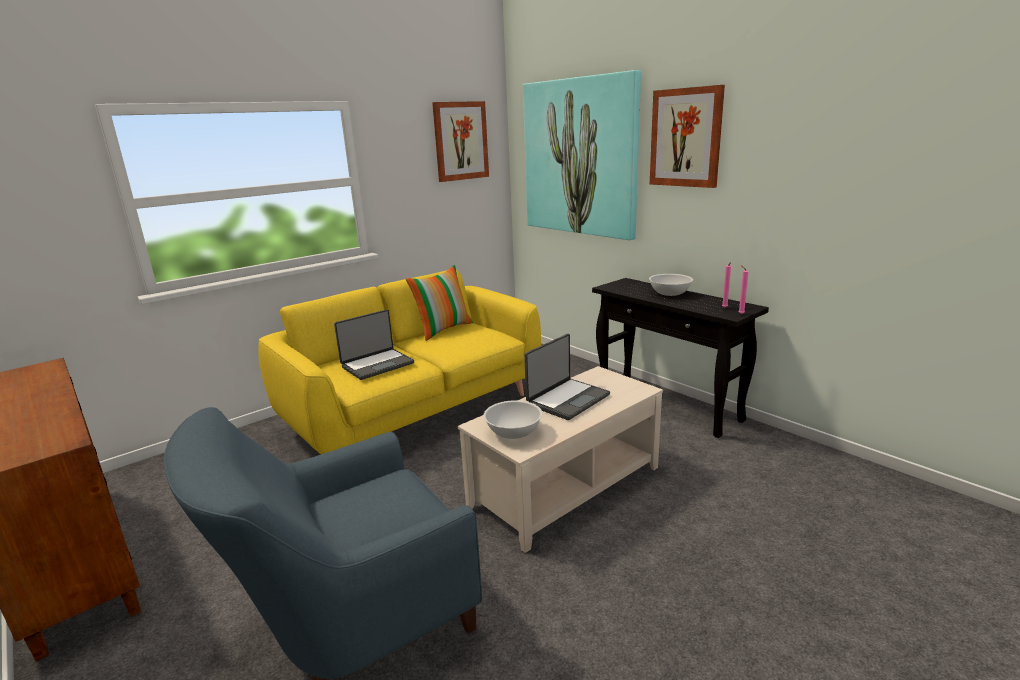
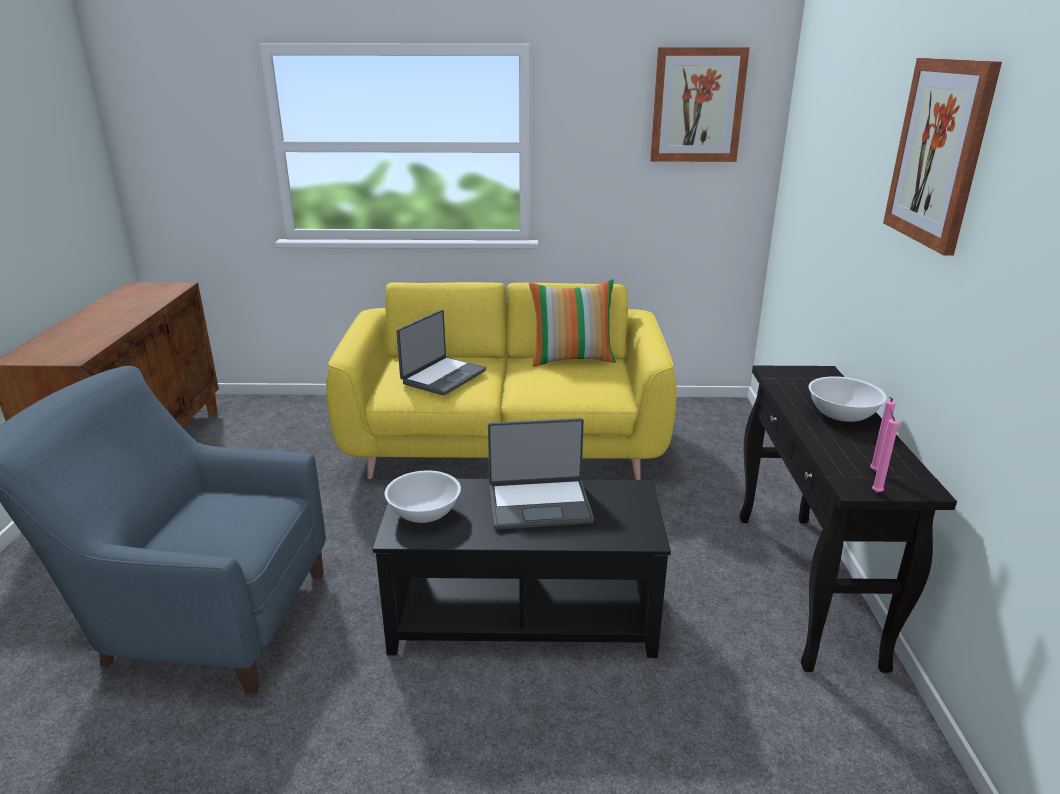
camera: 40 degrees right, 5 degrees up
(377, 365) = (443, 377): laptop -> laptop turned 60 degrees counterclockwise
(566, 486) = (523, 613): beige coffee table -> black coffee table
(580, 157) = (837, 155): picture -> none

